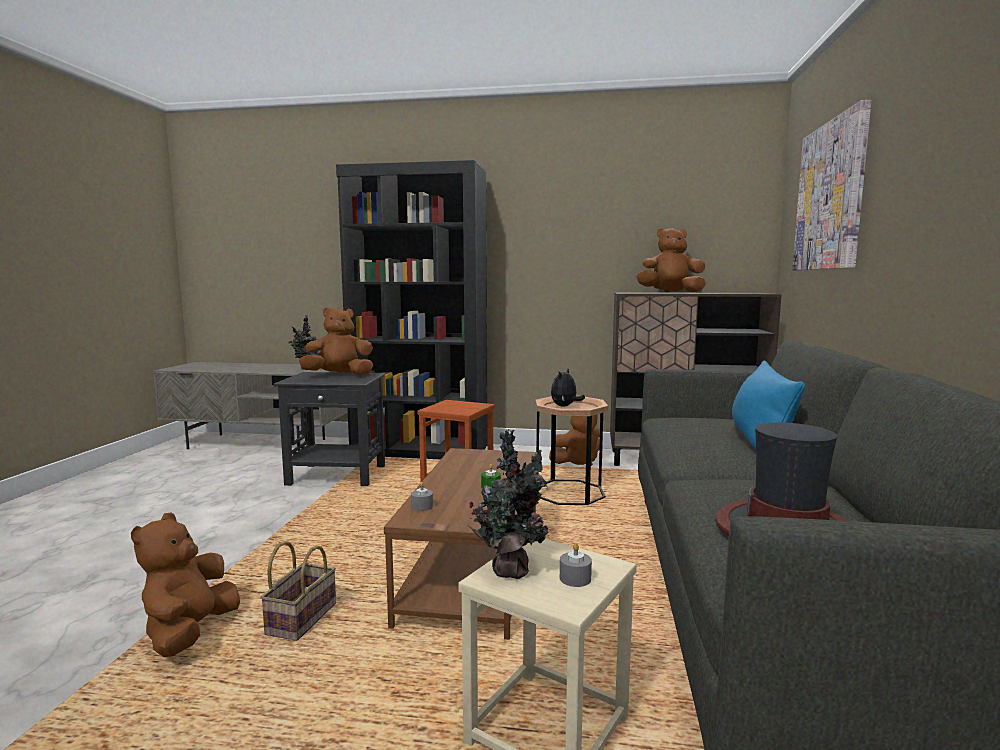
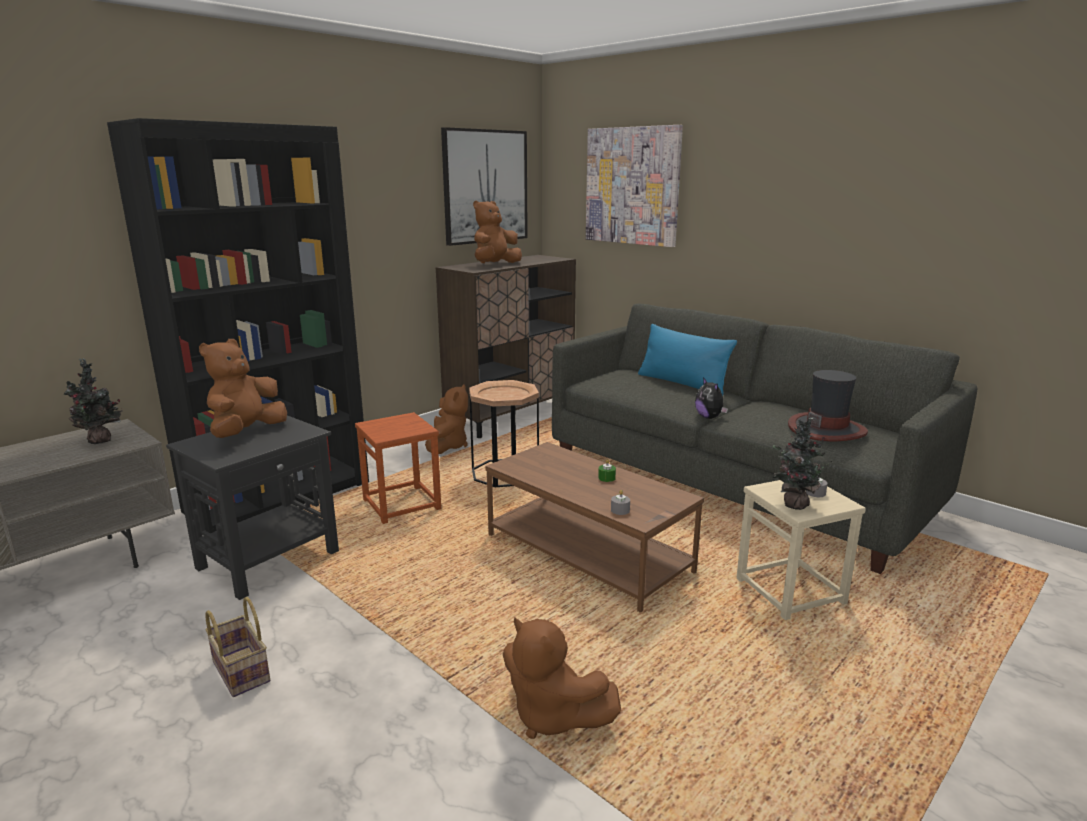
camera: 55 degrees left, 10 degrees up
(301, 618) = (584, 649): basket -> basket (239, 671)
(565, 406) = (498, 395): plush toy -> plush toy (709, 417)
(690, 217) = (485, 186): none -> picture

